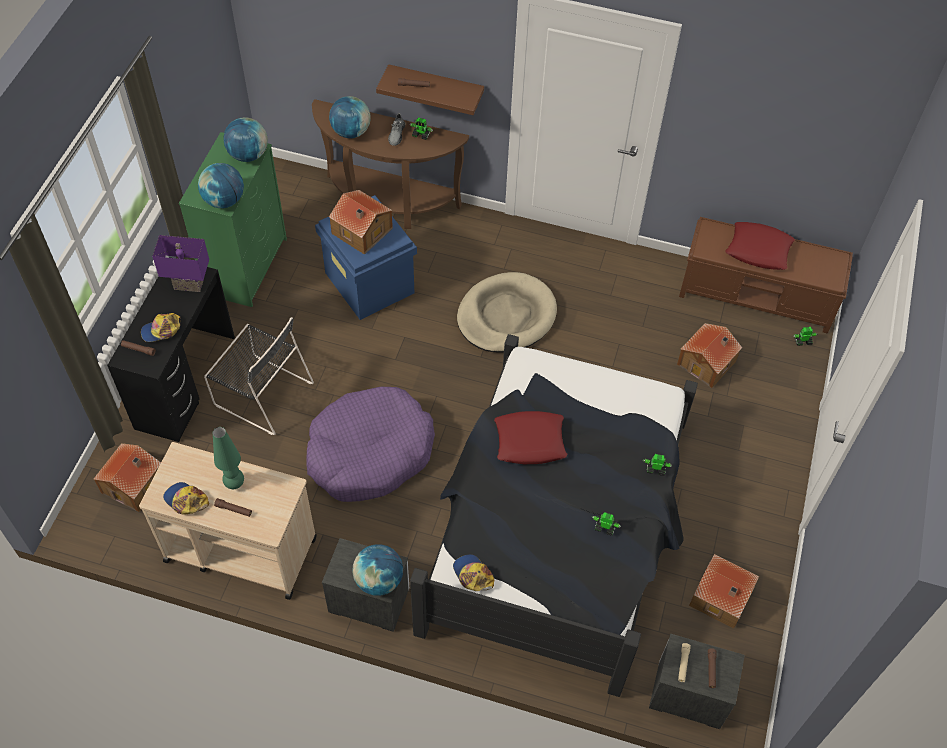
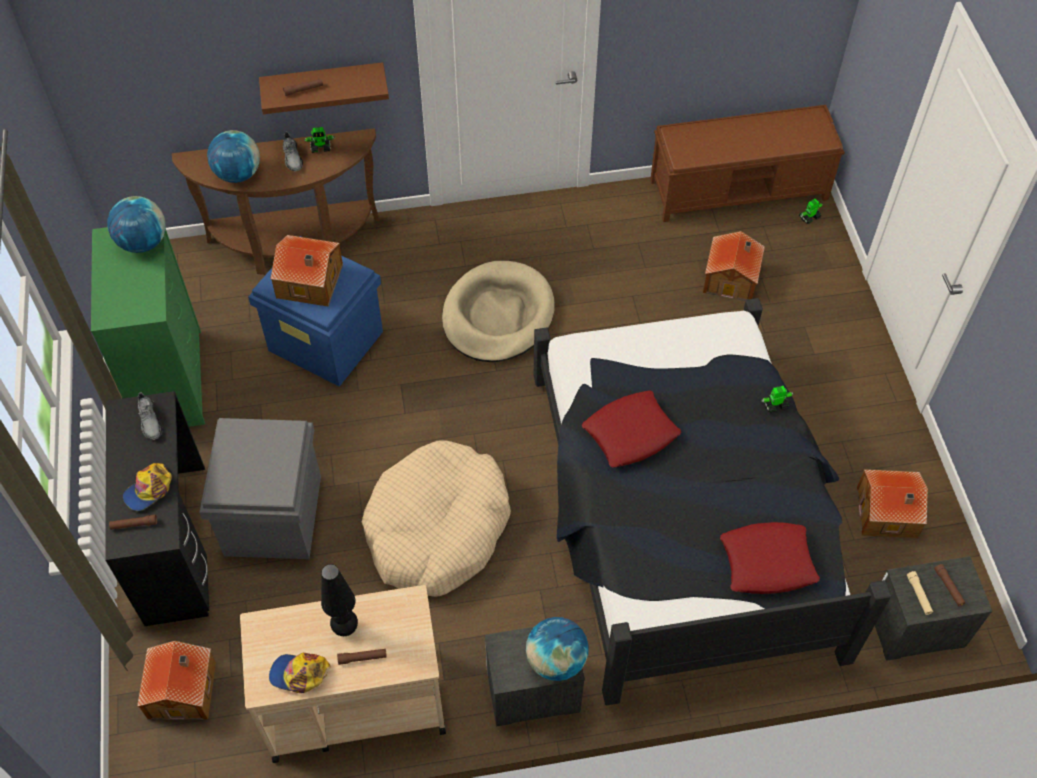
camera: 25 degrees left, 0 degrees up
(189, 283) = (150, 421): purple table lamp -> grey shoe
(224, 200) = (146, 306): globe -> none
(235, 483) = (345, 627): green table lamp -> black table lamp
(261, 393) = (273, 516): black chair -> grey storage box
(369, 453) = (437, 528): purple dog bed -> beige dog bed
(473, 575) = (658, 605): cap -> none
(605, 527) = (762, 489): toy robot -> none
(758, 250) = (735, 137): red pillow -> red pillow (767, 562)

